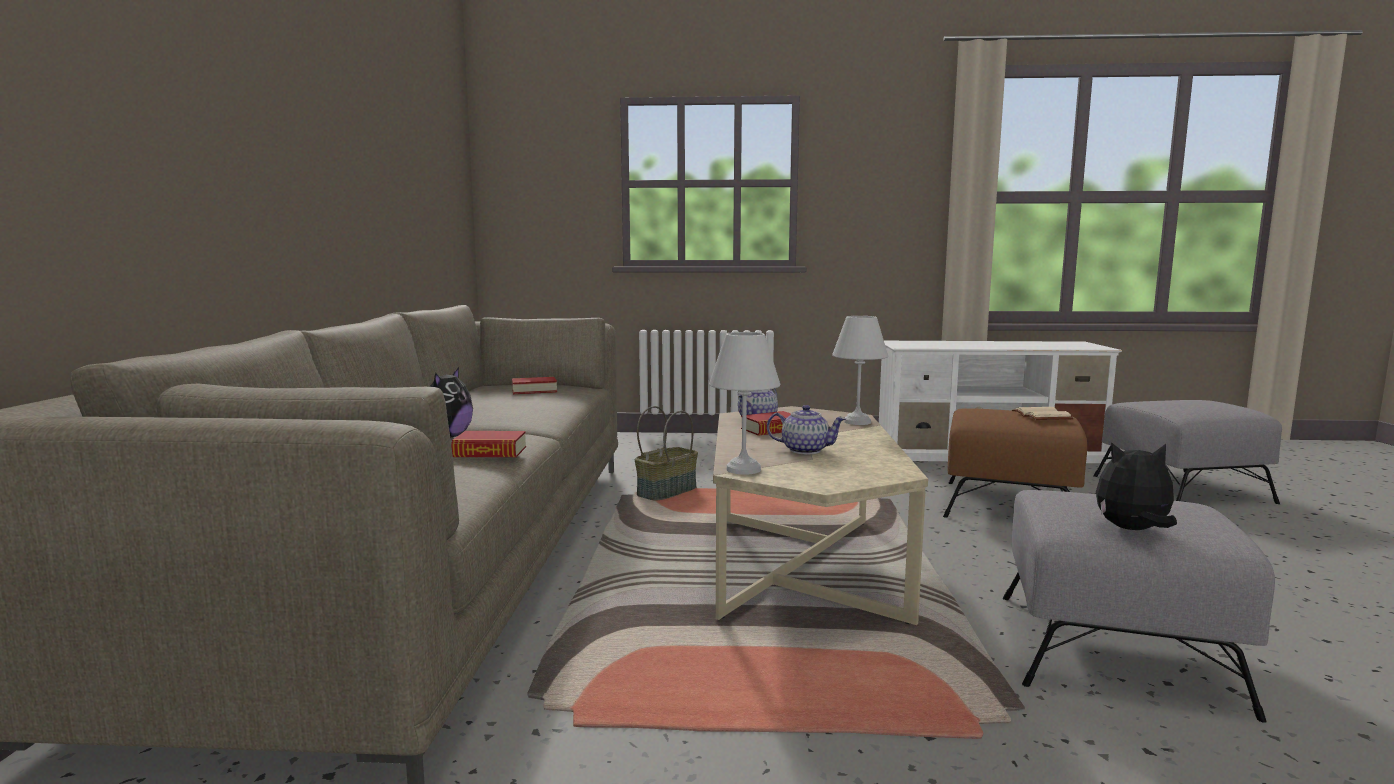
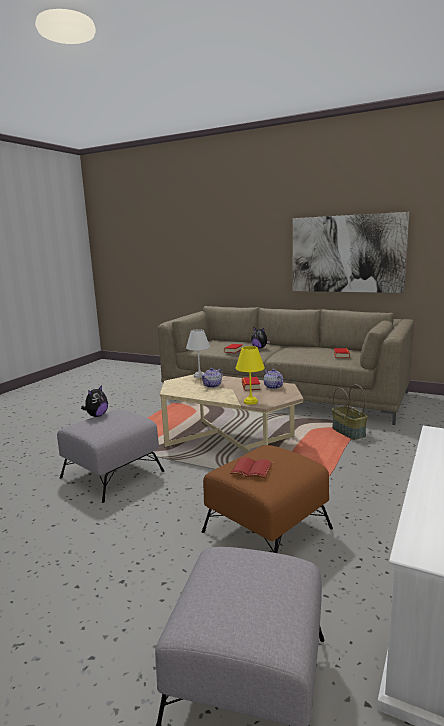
camera: 115 degrees right, 5 degrees up
(339, 175) = (347, 254): none -> picture
(857, 421) = (251, 402): white table lamp -> yellow table lamp
(1039, 416) = (252, 469): beige book -> red book

